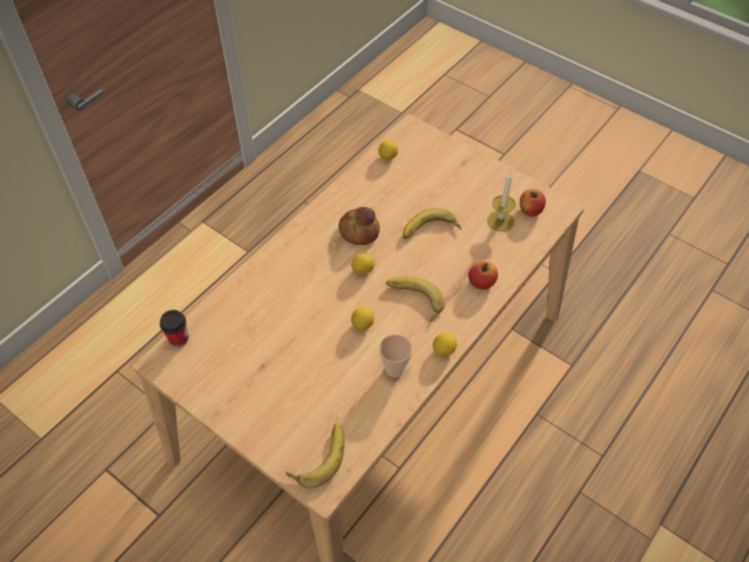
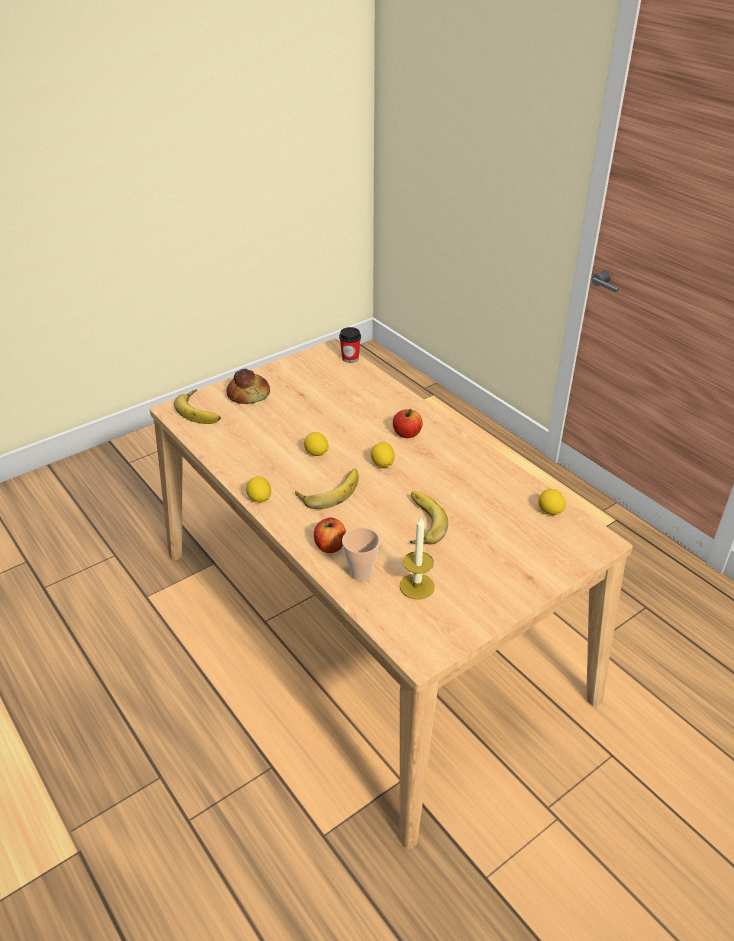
camera: 105 degrees right, 15 degrees down
(358, 231) = (436, 469): bread -> bread (248, 394)
(394, 369) = (257, 463): cup -> cup (361, 574)
(530, 210) = (426, 621): apple -> apple (407, 433)

